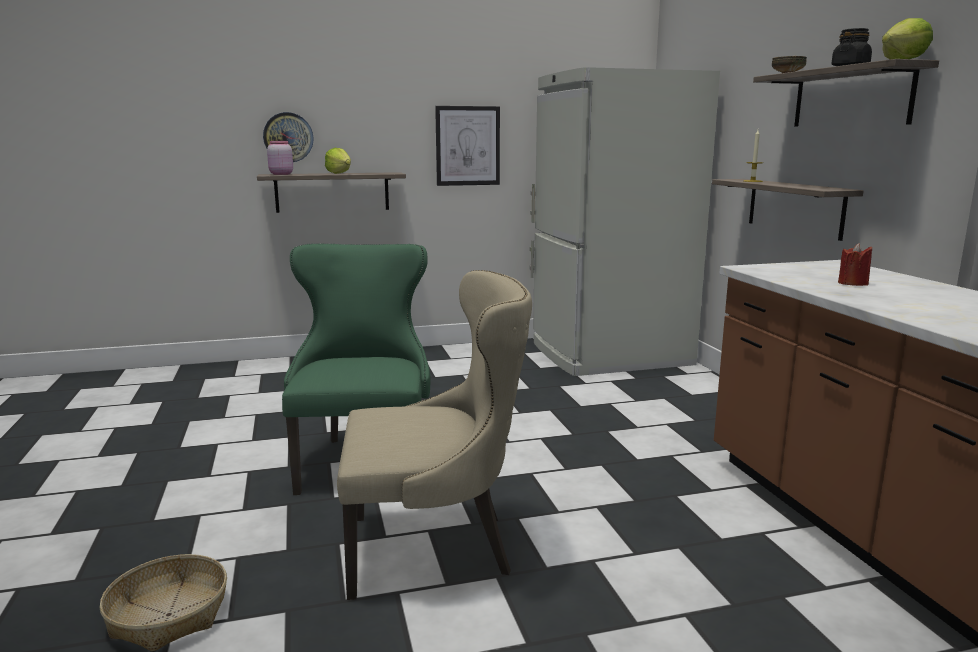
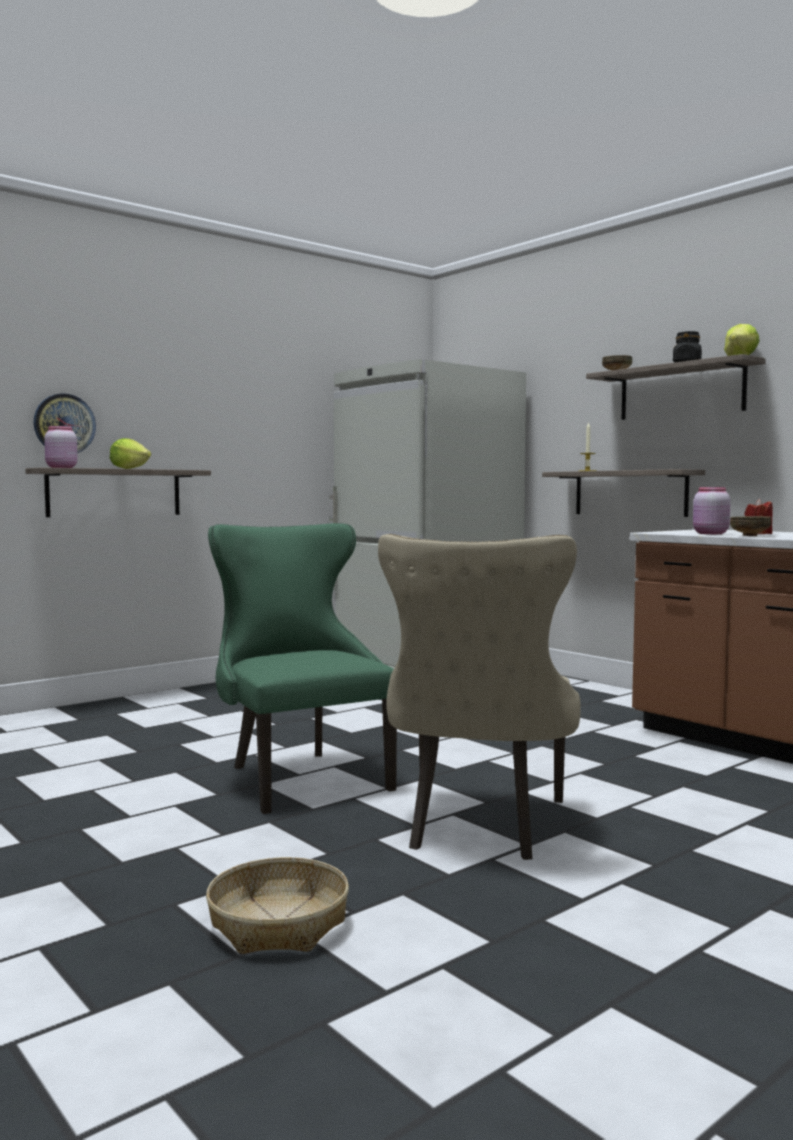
camera: 25 degrees left, 10 degrees down
(435, 549) = (480, 824): beige chair -> beige chair turned 135 degrees clockwise
(467, 146) = (262, 443): picture -> none
(797, 277) = (709, 533): none -> pink jar
(825, 289) = (750, 536): none -> bowl

